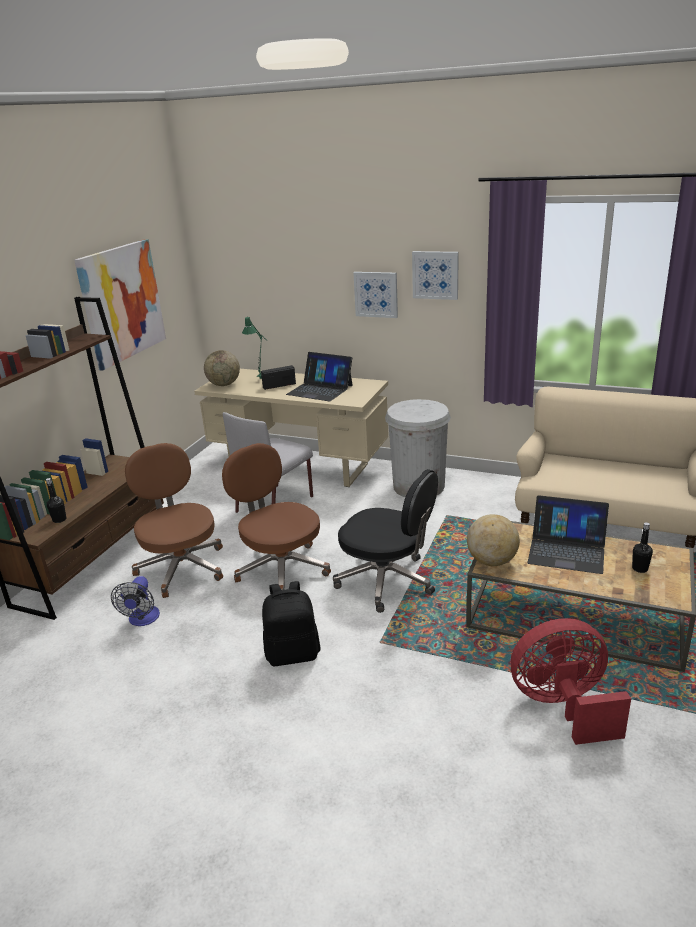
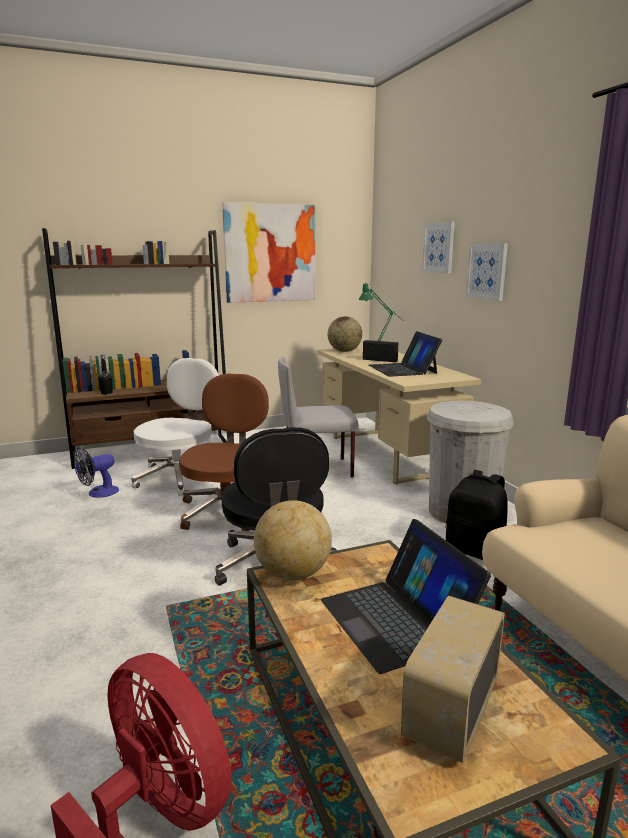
camera: 45 degrees right, 10 degrees down
(181, 567) = (180, 477): brown office chair -> white office chair
(293, 654) = (107, 569): black backpack -> black backpack (475, 551)
(435, 275) = (543, 244): picture -> picture (439, 247)
(640, 568) = (449, 710): black bottle -> radio

